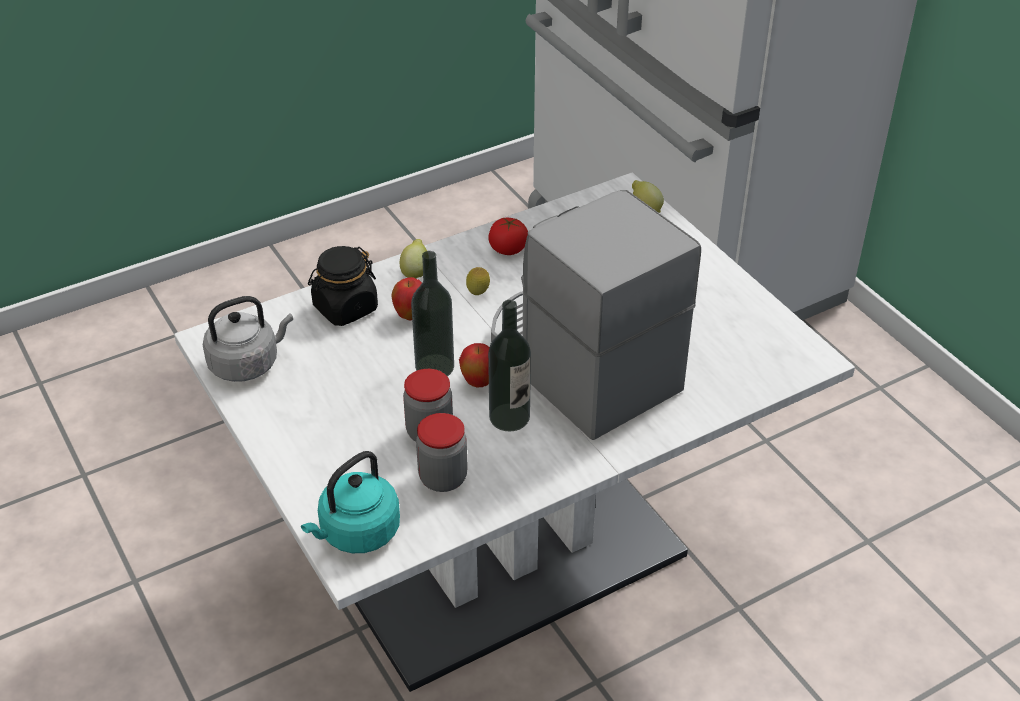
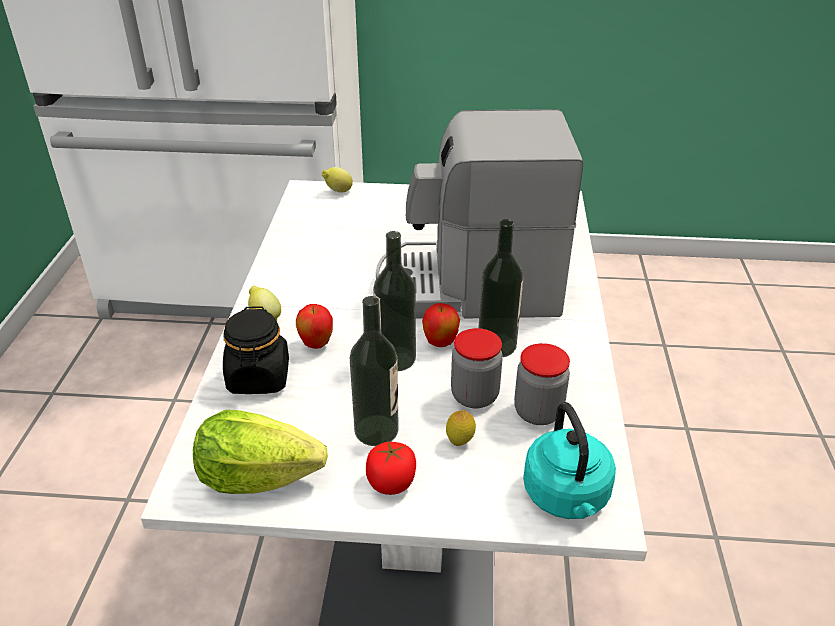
camera: 55 degrees left, 5 degrees down
(247, 363) = (257, 477): grey kettle -> lettuce
(342, 397) = (376, 430): none -> bottle
(478, 294) = (334, 299): lemon -> lemon (460, 442)
(508, 249) = (299, 263): tomato -> tomato (391, 482)

